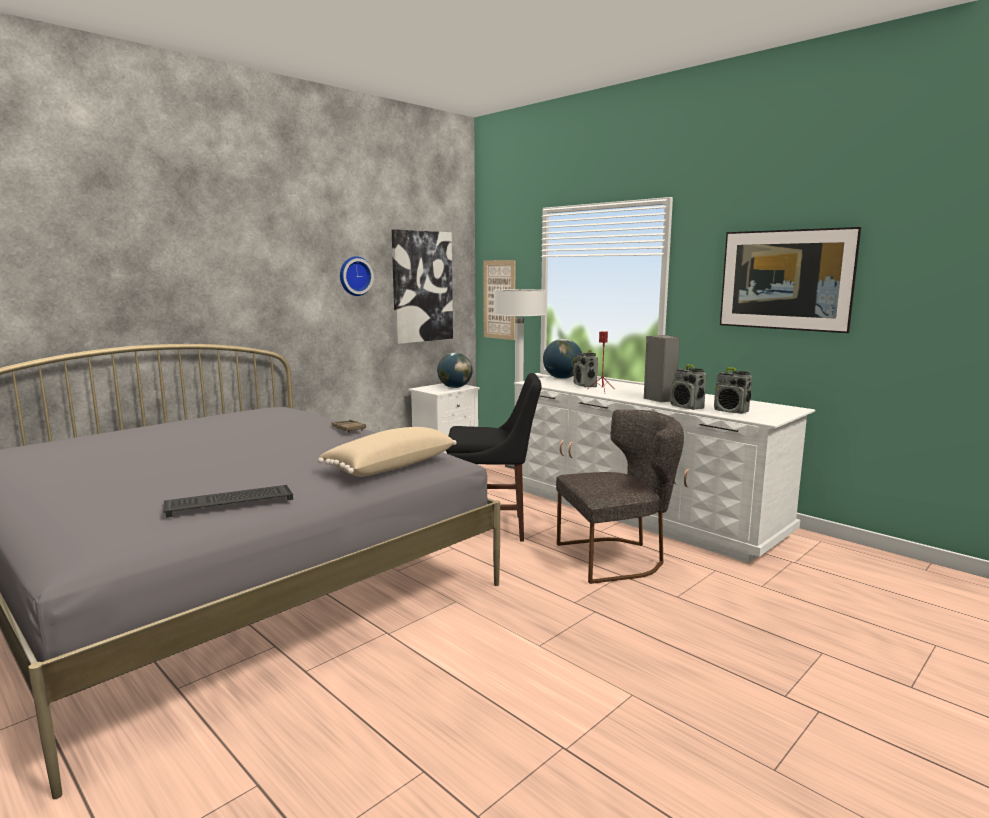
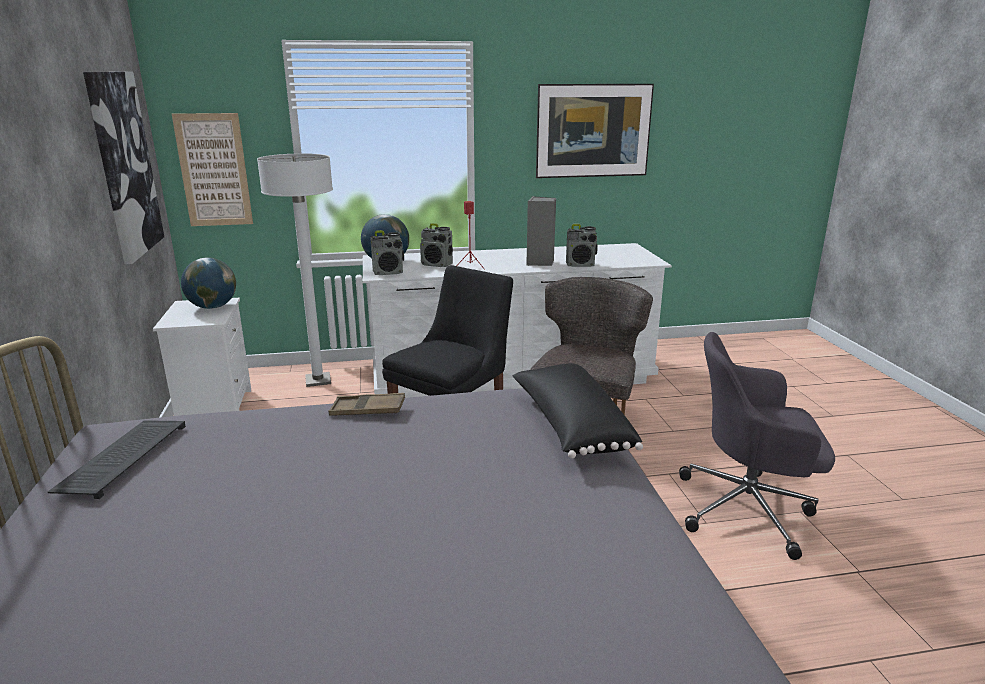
camera: 55 degrees left, 10 degrees up
(231, 501) = (631, 560): keyboard -> keyboard (123, 457)
(354, 276) = (69, 163): wall clock -> none
(389, 466) = (570, 426): beige pillow -> black pillow
(592, 662) = (747, 509): none -> grey office chair
(731, 411) = (613, 260): radio -> radio (388, 273)

